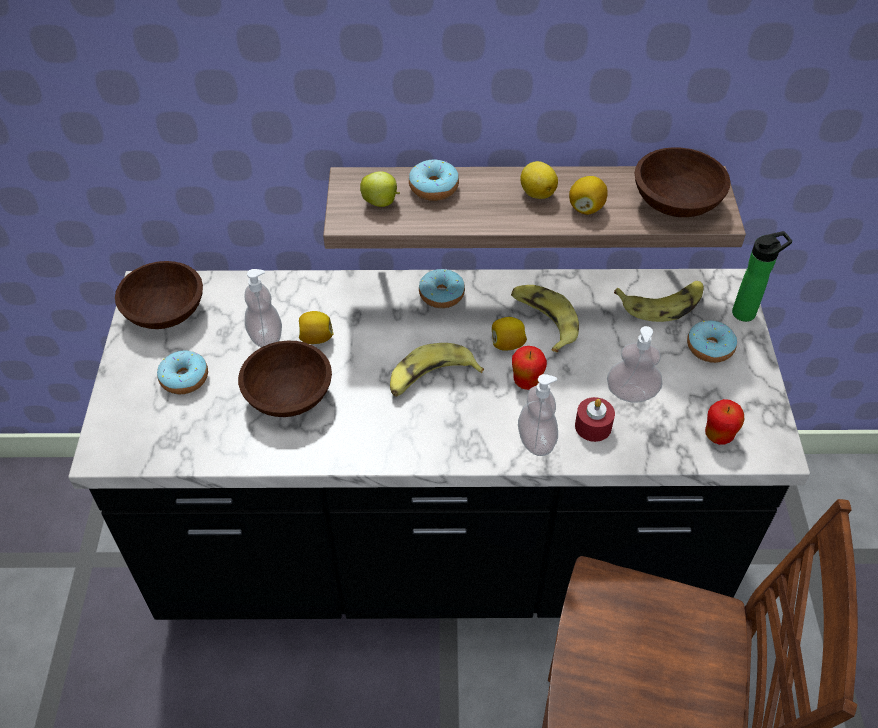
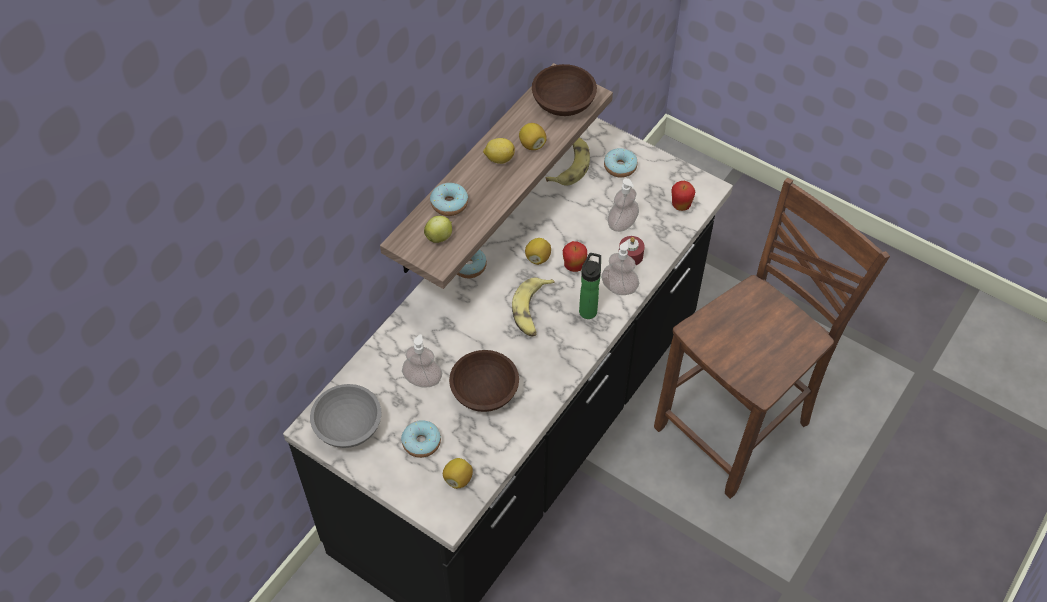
camera: 55 degrees left, 5 degrees up
(167, 311) = (349, 425): brown bowl -> grey bowl
(316, 338) = (448, 353): lemon -> lemon (458, 479)
(543, 321) = (535, 229): banana -> none
(747, 312) = (609, 133): bottle -> bottle (588, 309)

